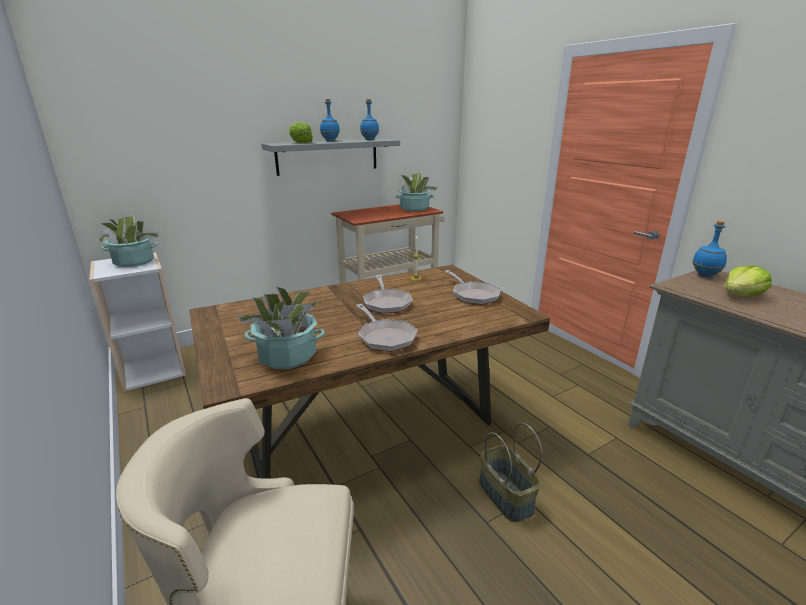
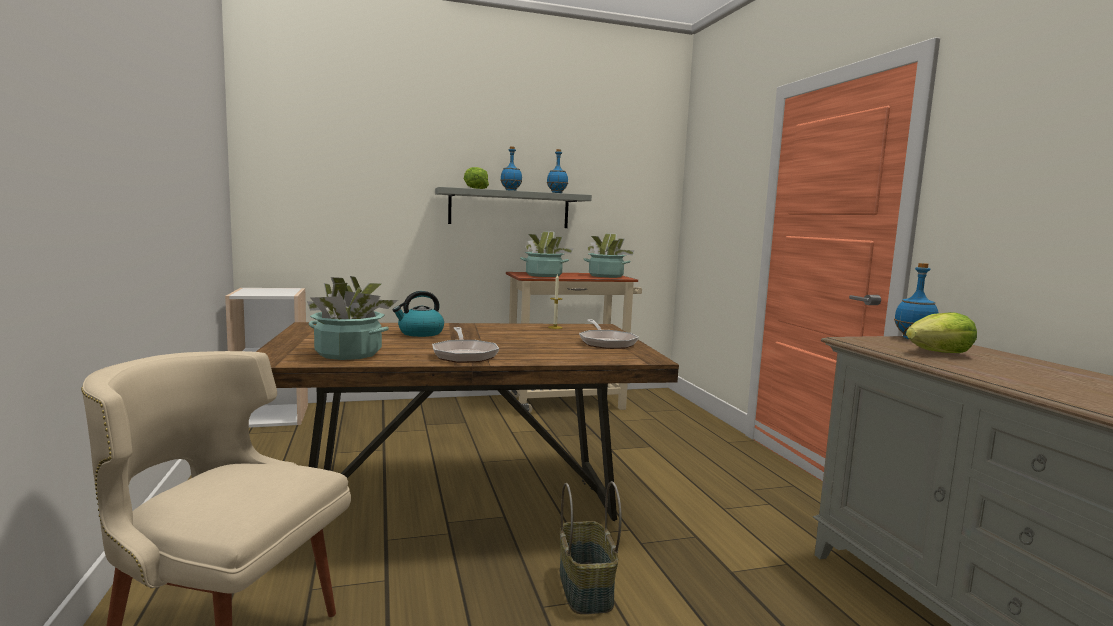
camera: 15 degrees right, 15 degrees down
(134, 261) = (277, 290): potted plant -> potted plant (543, 275)
(318, 308) = (420, 333): none -> kettle
(386, 303) = (498, 337): frying pan -> none

